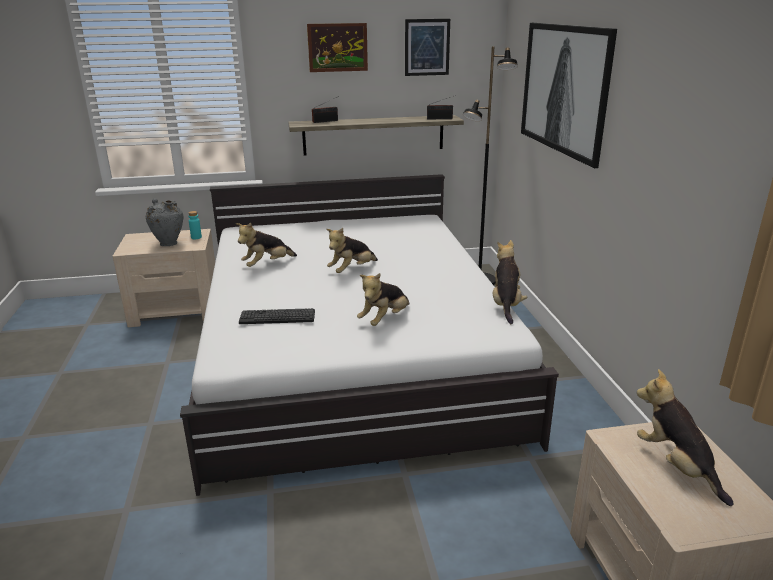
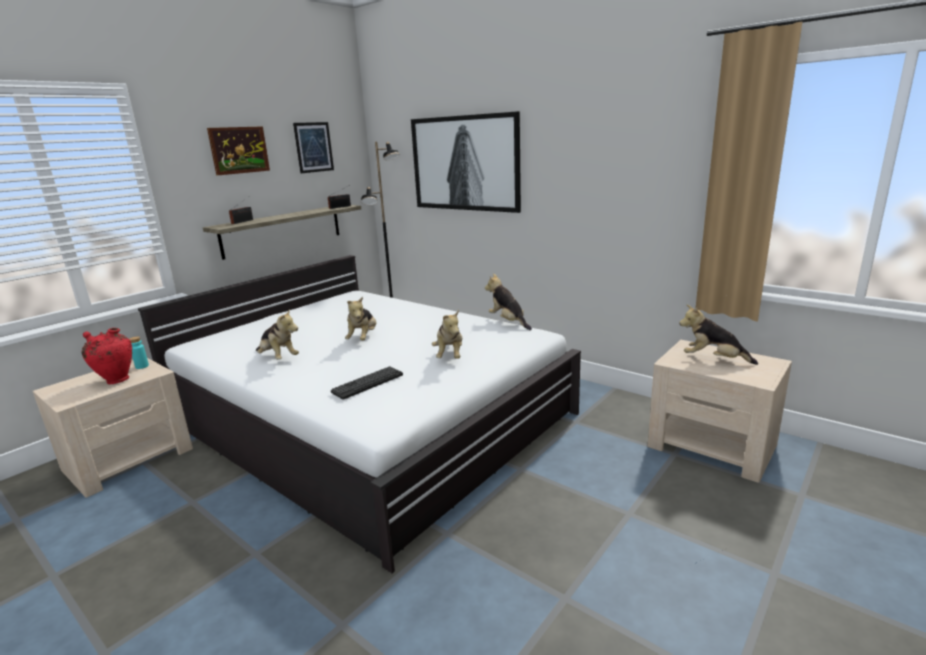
camera: 40 degrees left, 5 degrees down
(169, 243) = (116, 380): grey vase -> red vase
(267, 265) = (278, 358): plush toy -> plush toy turned 60 degrees counterclockwise

